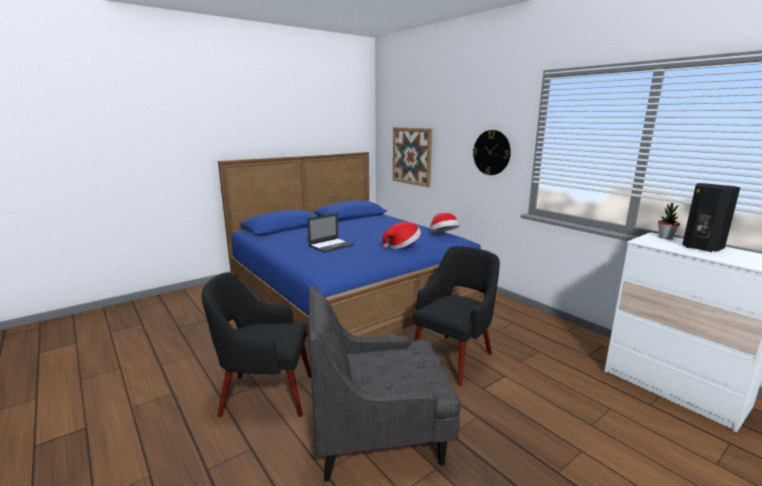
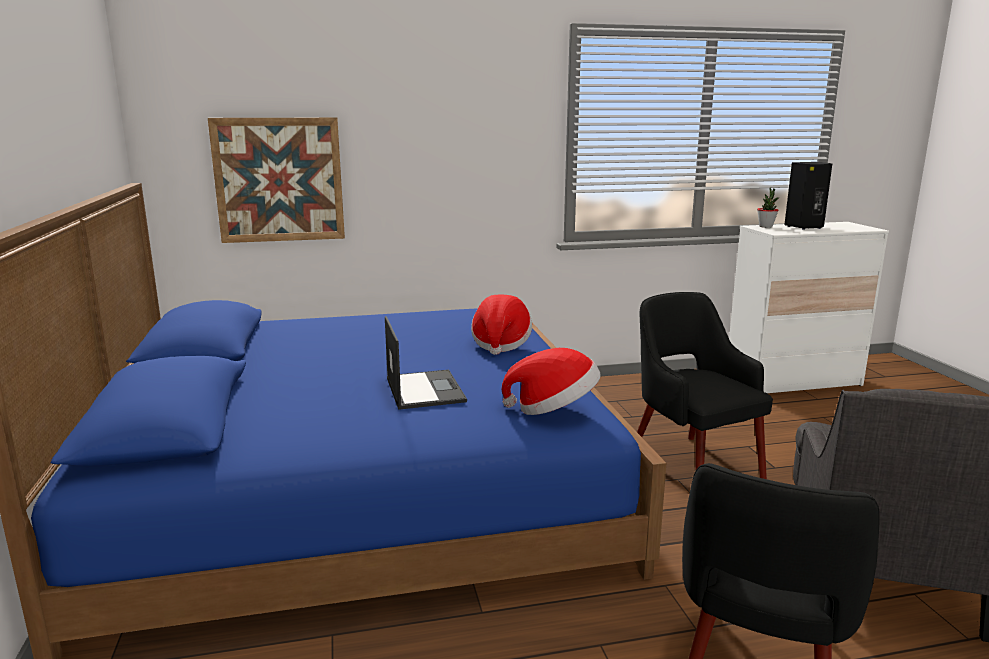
camera: 65 degrees left, 0 degrees up
(443, 235) = (466, 312): hat -> hat (554, 409)
(491, 152) = (488, 154): wall clock -> none

